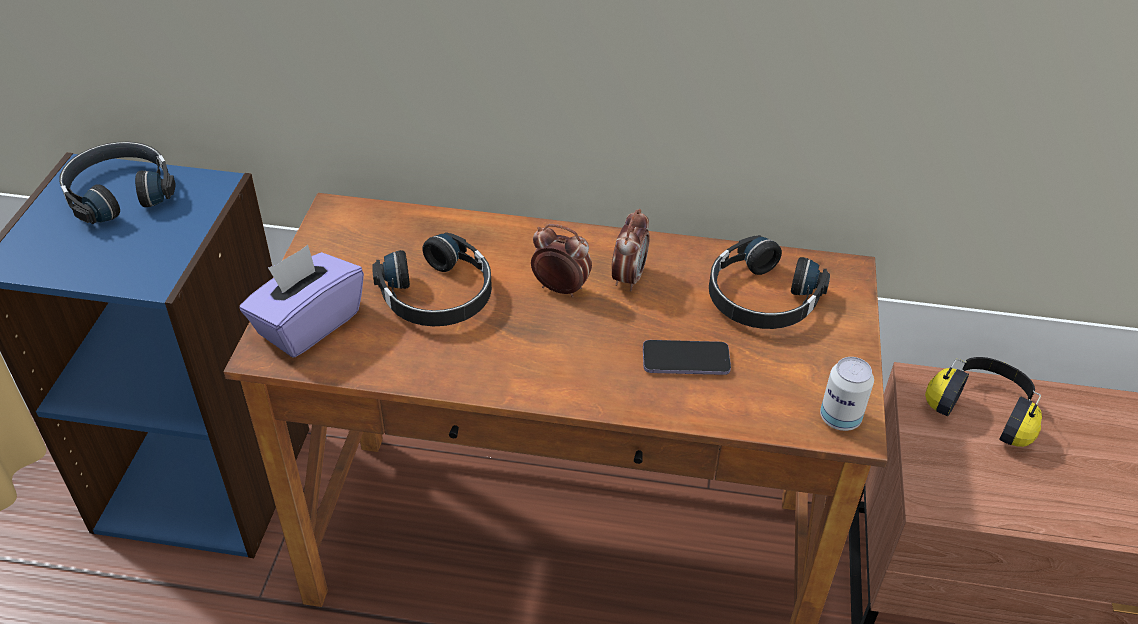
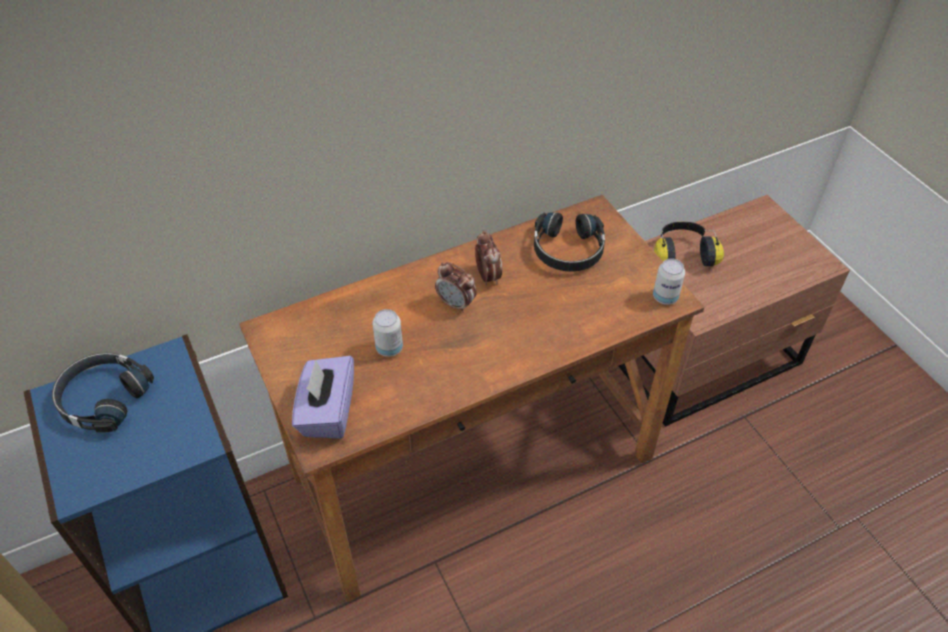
camera: 35 degrees left, 5 degrees up
(438, 295) = (389, 348): black headphones -> can
(560, 288) = (456, 304): alarm clock -> alarm clock turned 135 degrees counterclockwise
(685, 360) = (563, 308): phone -> none

